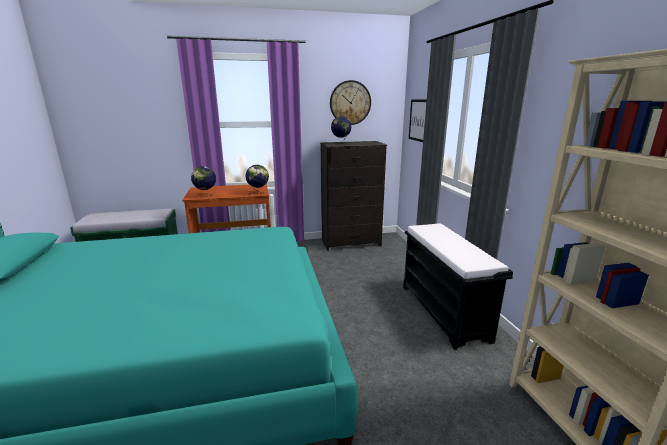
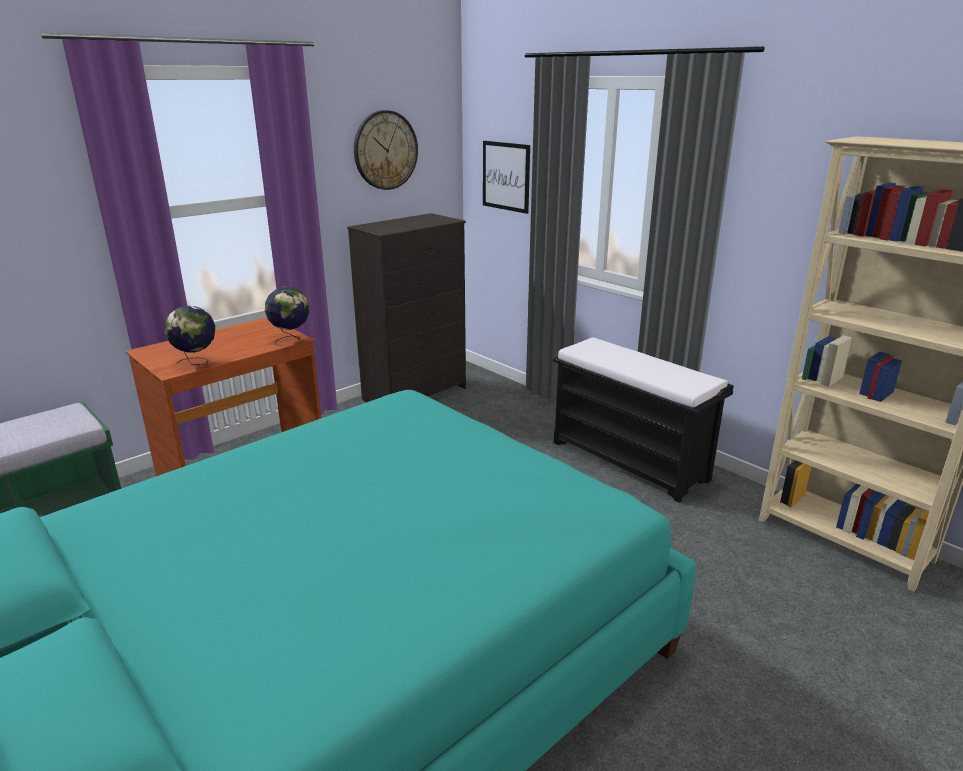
camera: 30 degrees left, 5 degrees up
(341, 143) = (388, 225): globe -> none

